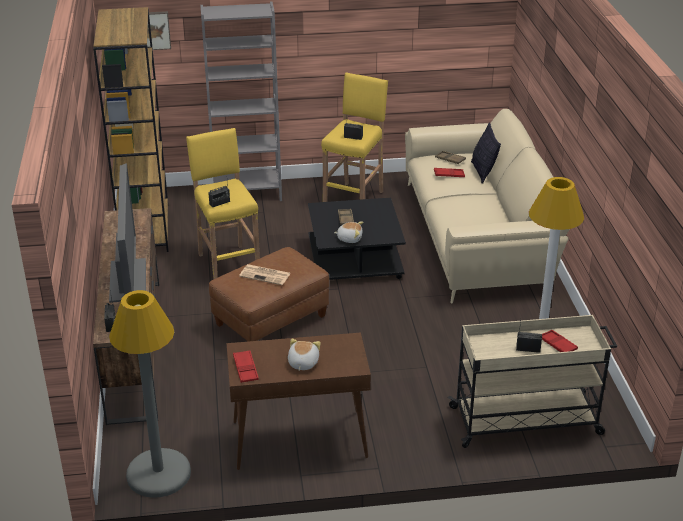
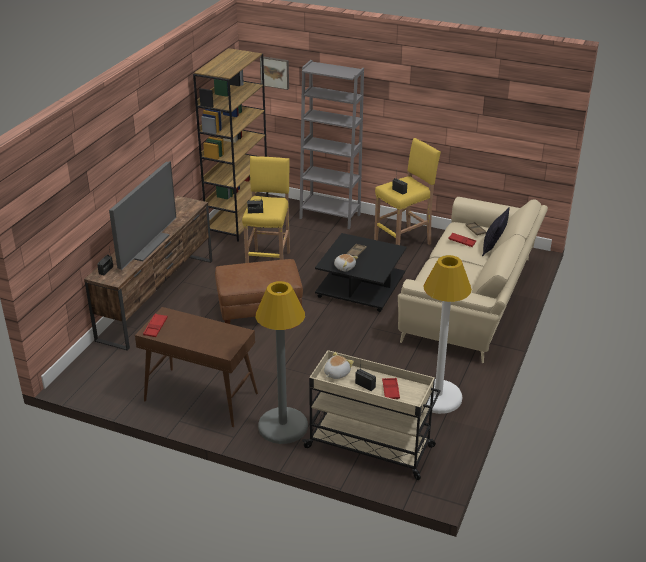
camera: 30 degrees right, 0 degrees up
(158, 474) = (96, 384): grey floor lamp -> grey floor lamp (283, 426)
(266, 275) = (254, 273): newspaper -> none
(302, 363) = (194, 337): plush toy -> plush toy (336, 373)

